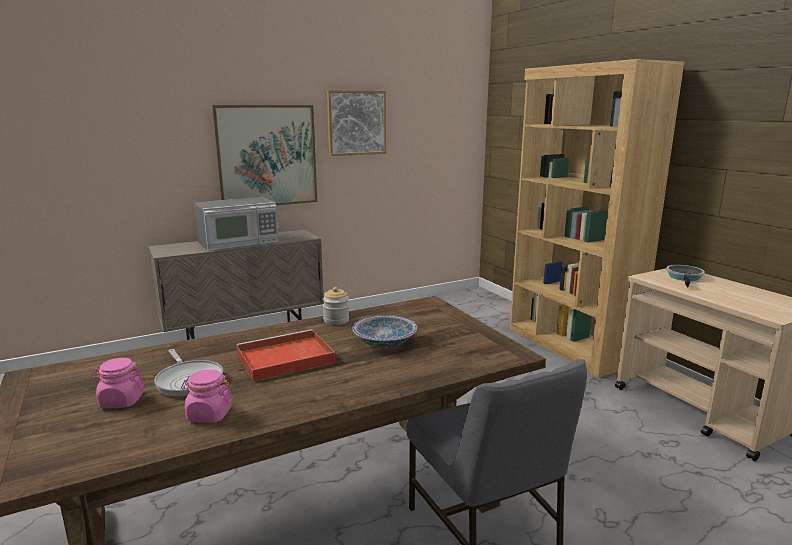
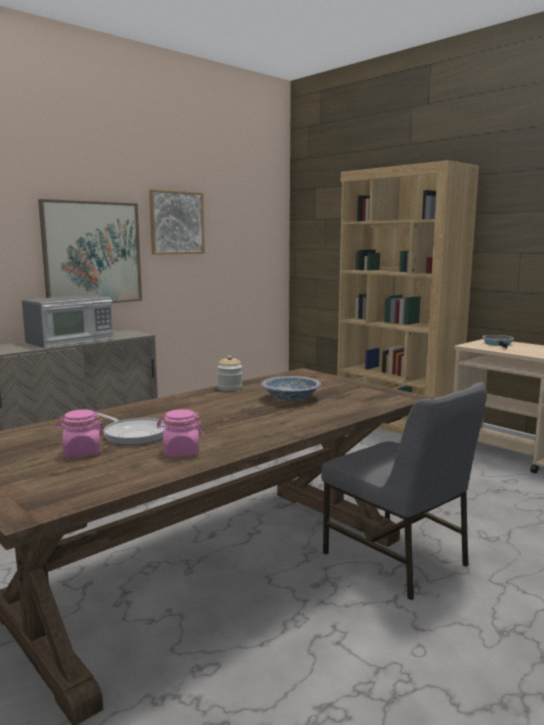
camera: 15 degrees left, 5 degrees down
(283, 359) = (209, 415): red tray -> none

